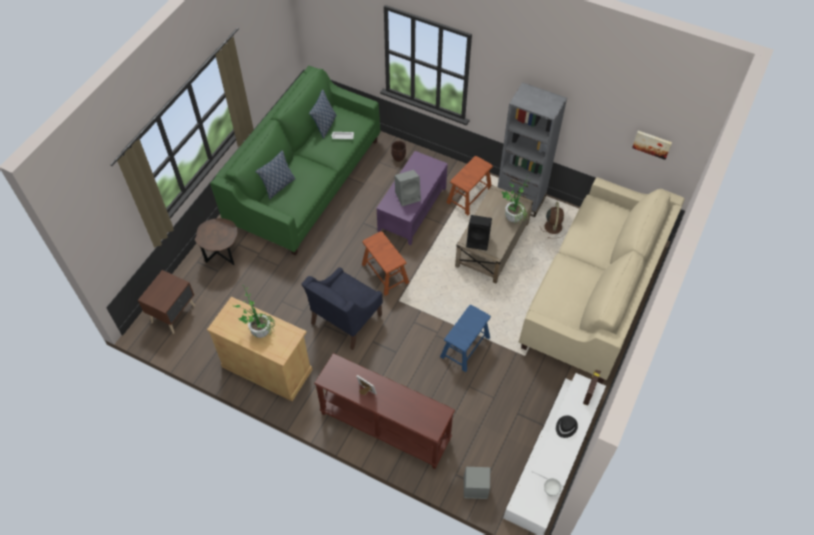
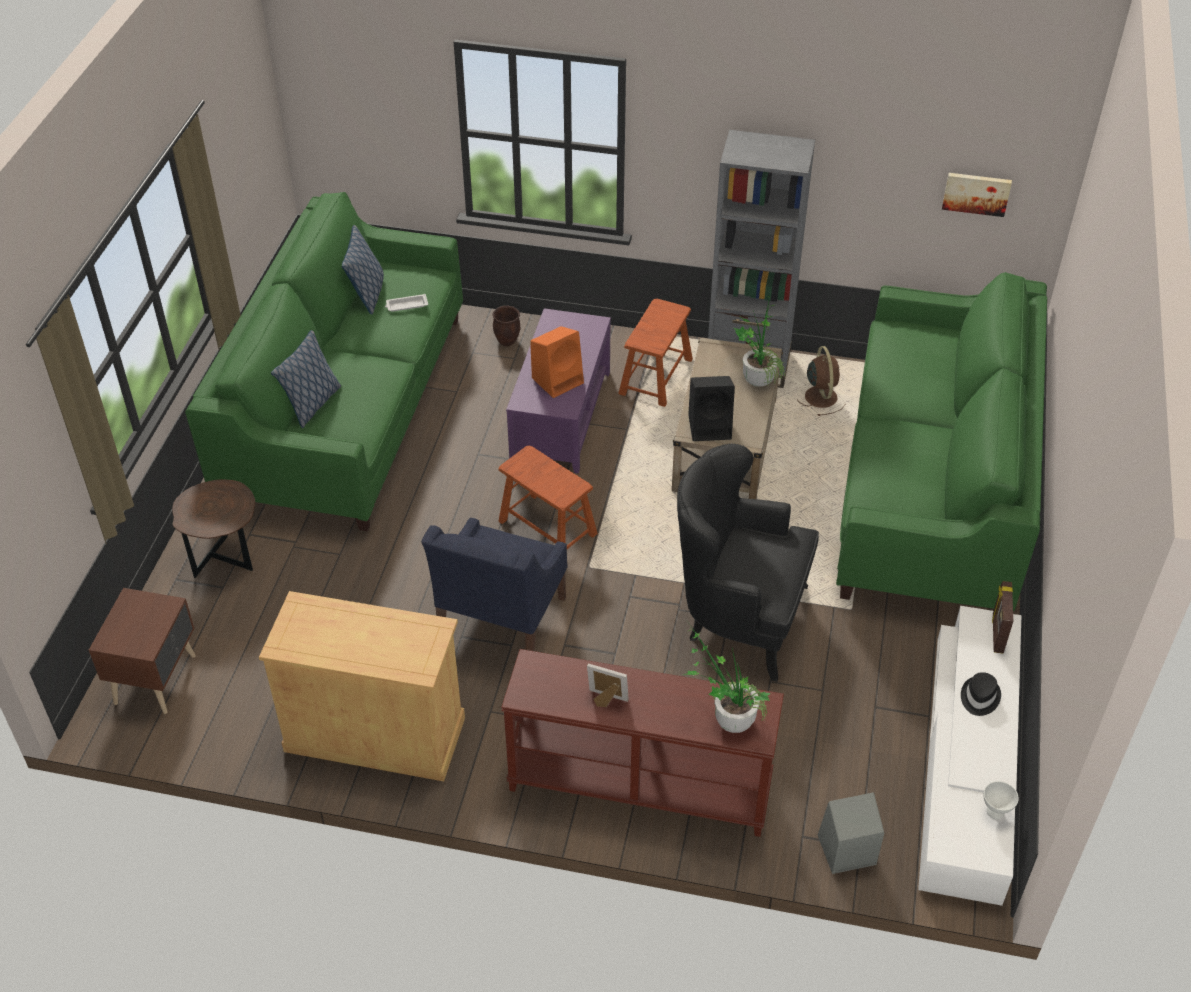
camera: 15 degrees left, 10 degrees down
(258, 329) = (363, 635): potted plant -> potted plant (727, 718)
(408, 196) = (558, 379): grey speaker -> orange speaker
(465, 347) = (738, 618): blue stool -> black armchair
(593, 294) = (931, 487): beige sofa -> green sofa

